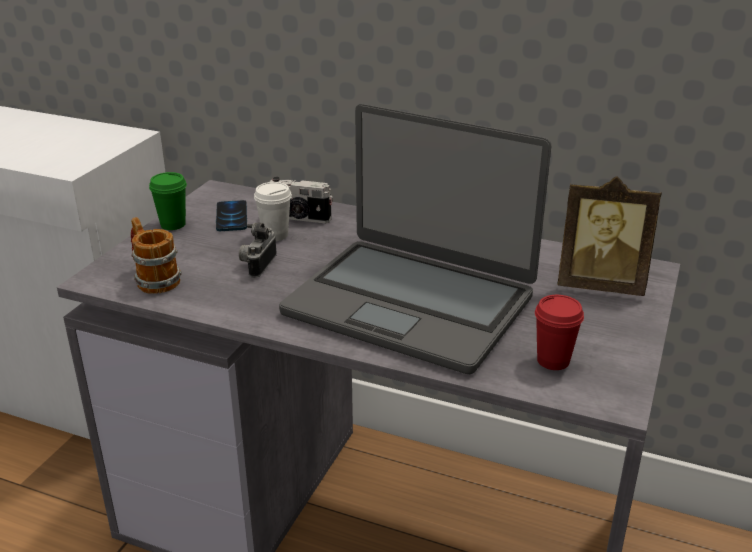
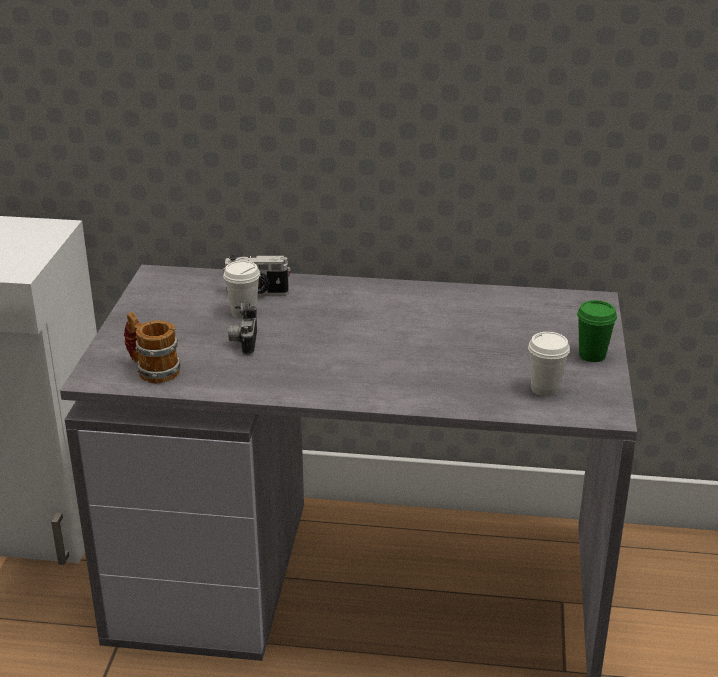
camera: 15 degrees left, 0 degrees up
(173, 224) = (135, 315): green cup -> green cup (592, 355)
(231, 217) = (189, 300): phone -> none
(410, 304) = (403, 359): laptop -> none
(553, 361) = (545, 389): red cup -> white cup
(600, 285) = (558, 320): picture frame -> none

